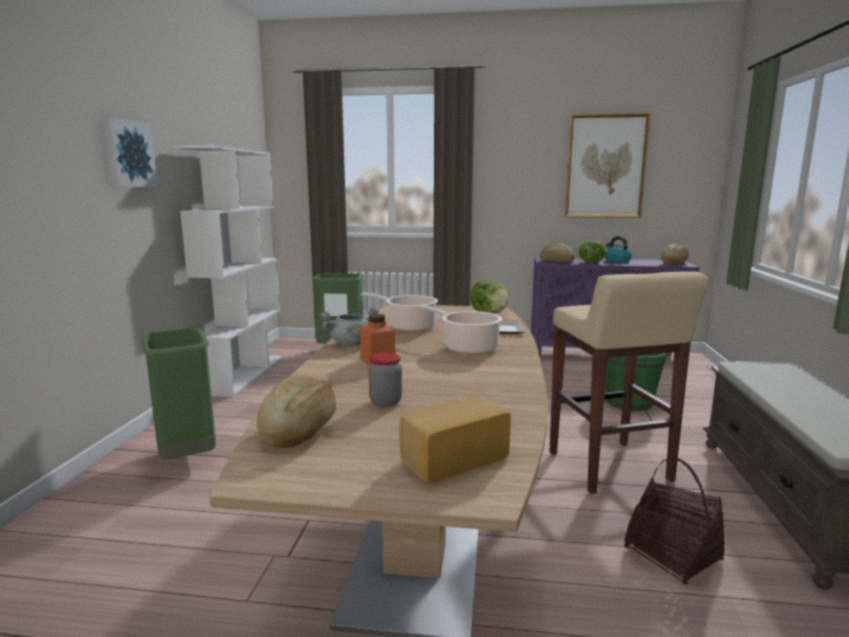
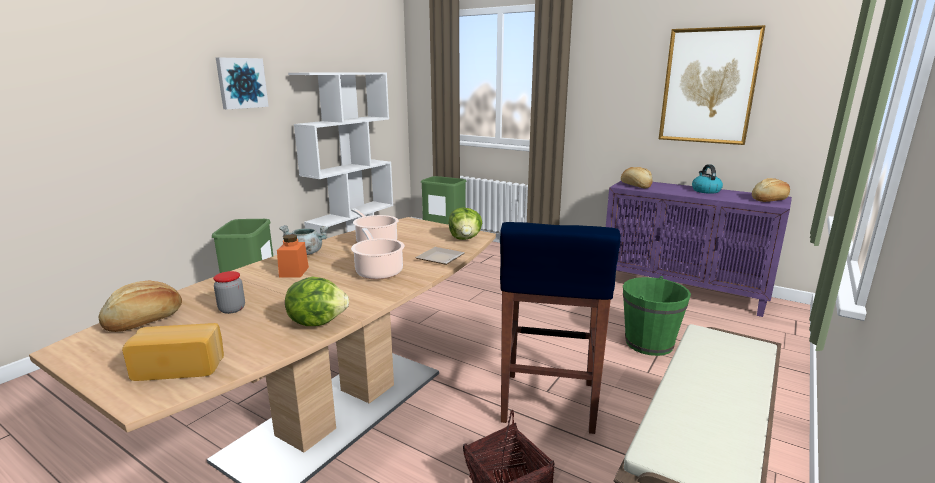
camera: 25 degrees right, 5 degrees up
(591, 262) = (670, 190): lettuce -> lettuce (317, 321)
(609, 468) = (548, 403): beige stool -> blue stool

